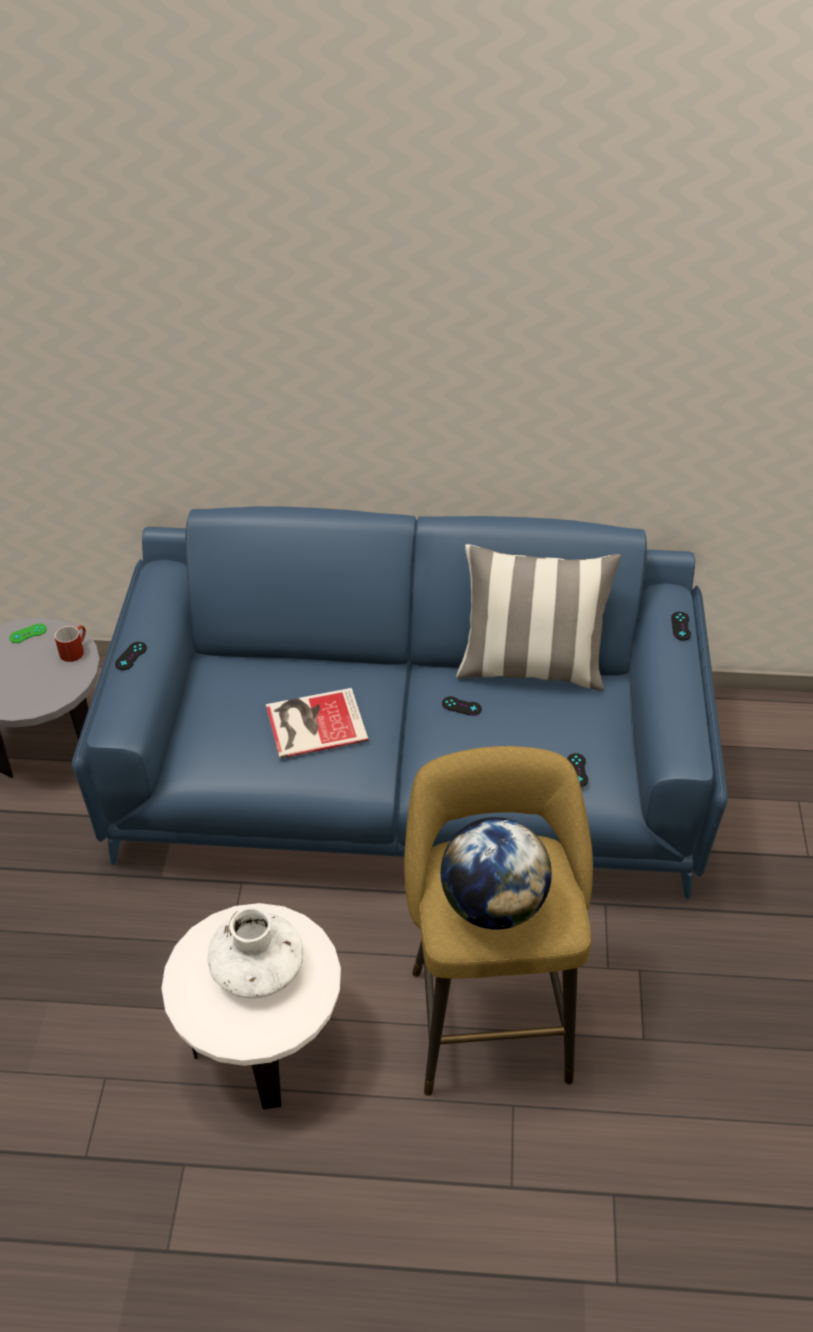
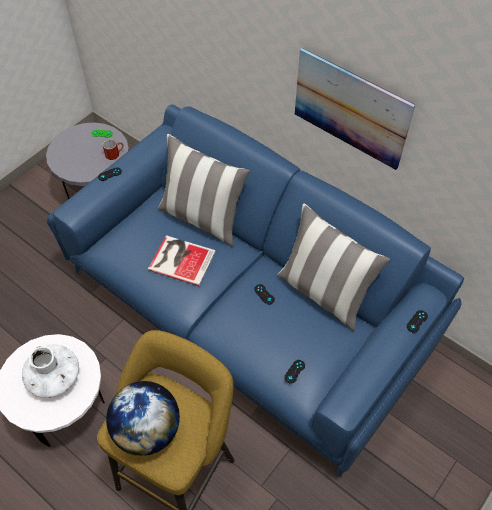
camera: 35 degrees right, 10 degrees up
(294, 661) = (203, 218): none -> pillow
(473, 389) = (350, 108): none -> picture

